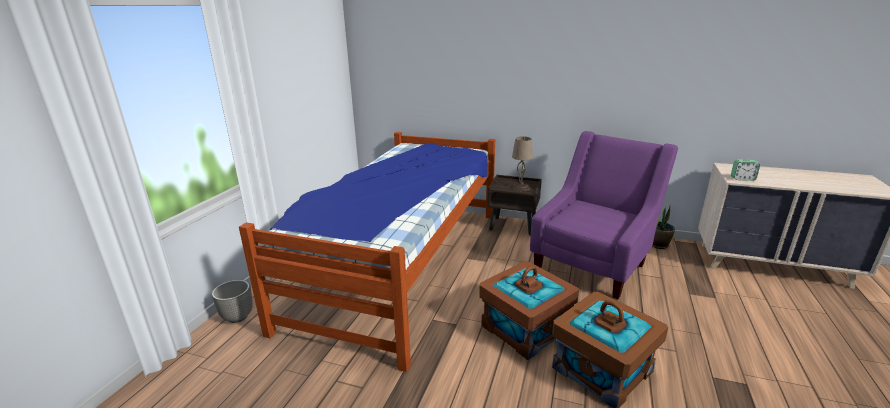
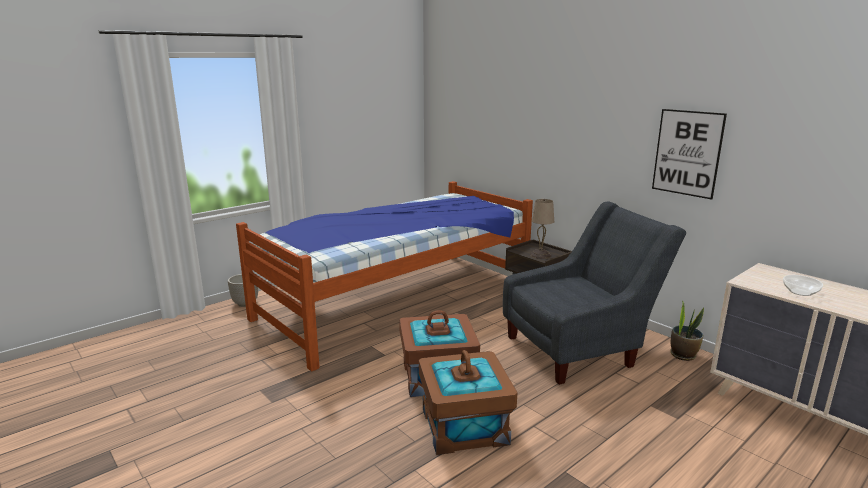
camera: 30 degrees right, 5 degrees down
(594, 262) = (580, 349): purple armchair -> grey armchair
(651, 82) = (687, 153): none -> picture
(742, 179) = (757, 283): alarm clock -> none
(773, 180) = (800, 292): none -> bowl

